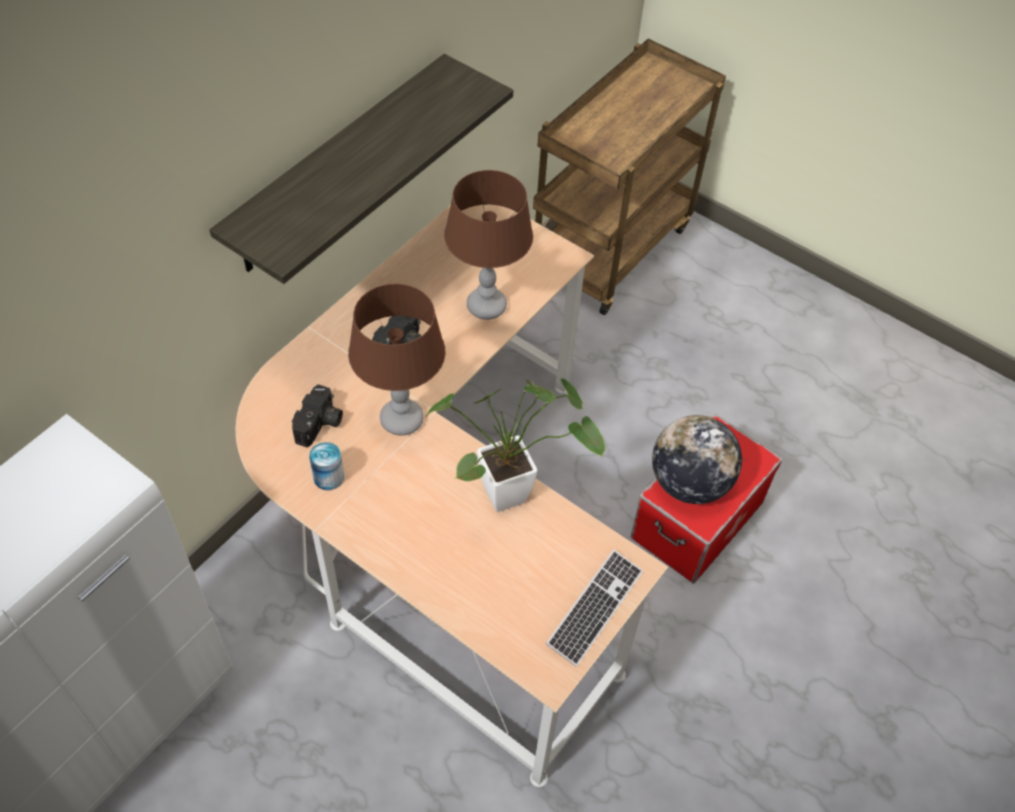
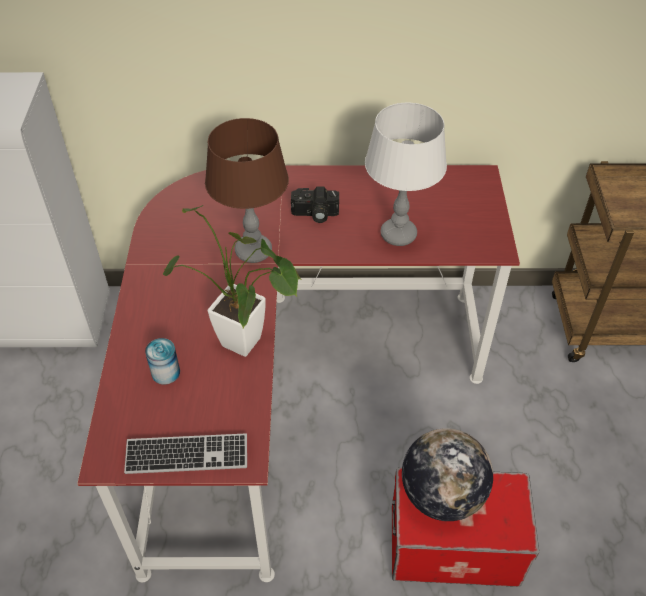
camera: 55 degrees right, 5 degrees down
(320, 425) = (210, 217): camera -> none
(328, 477) = (173, 245): can -> can (165, 372)
(338, 165) = (347, 49): shelf -> none
(443, 532) = (288, 388): beige desk -> red desk
(487, 306) = (398, 235): brown table lamp -> white table lamp

